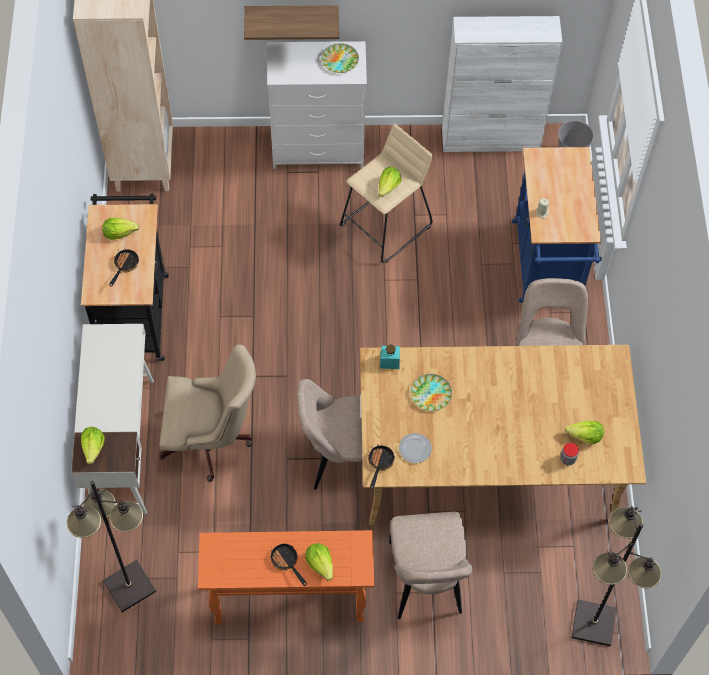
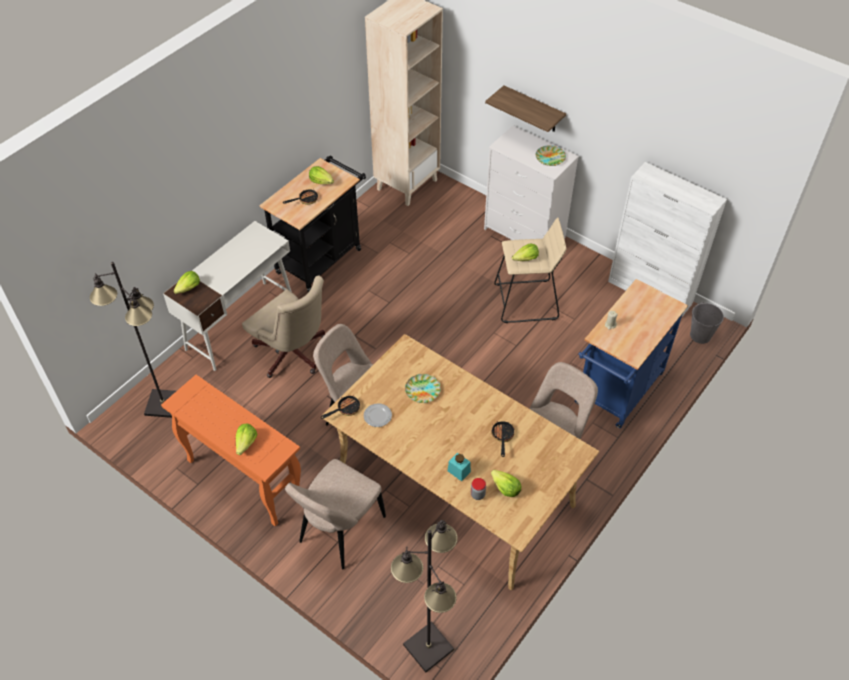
camera: 40 degrees right, 10 degrees down
(286, 562) = (227, 427): frying pan -> frying pan (502, 437)
(389, 361) = (415, 353): turquoise jar -> turquoise jar (459, 471)

